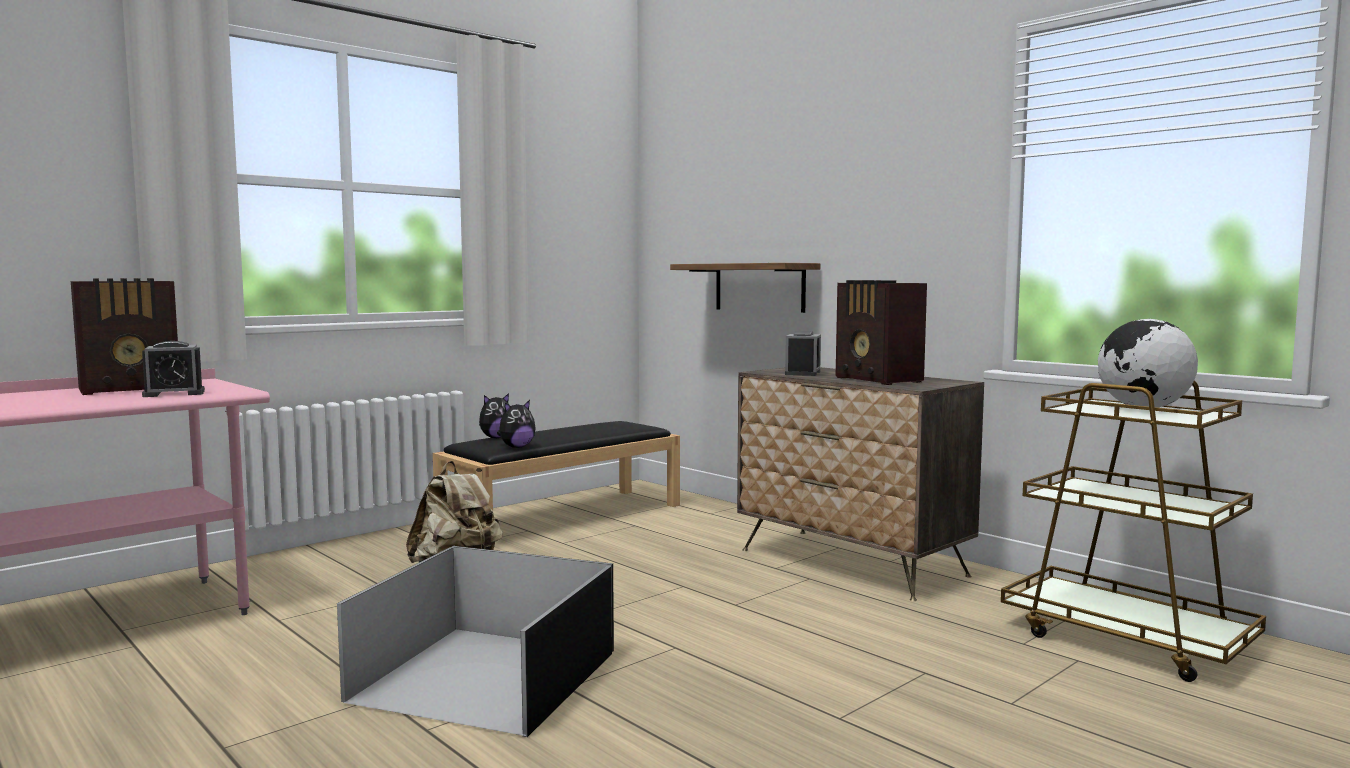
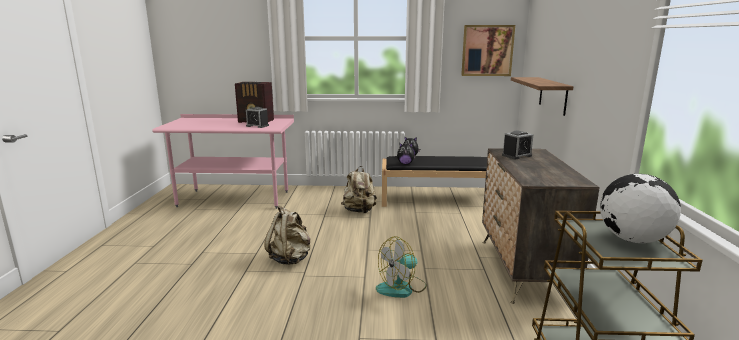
camera: 45 degrees right, 10 degrees up
(483, 675) = (290, 259): black storage box -> beige backpack
(586, 224) = (487, 50): none -> picture
(759, 638) = (402, 288): none -> fan
(878, 380) = (535, 170): radio -> none

